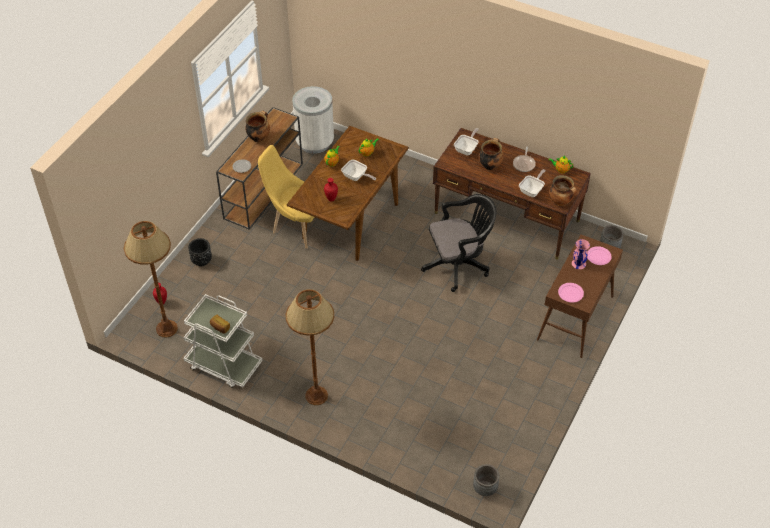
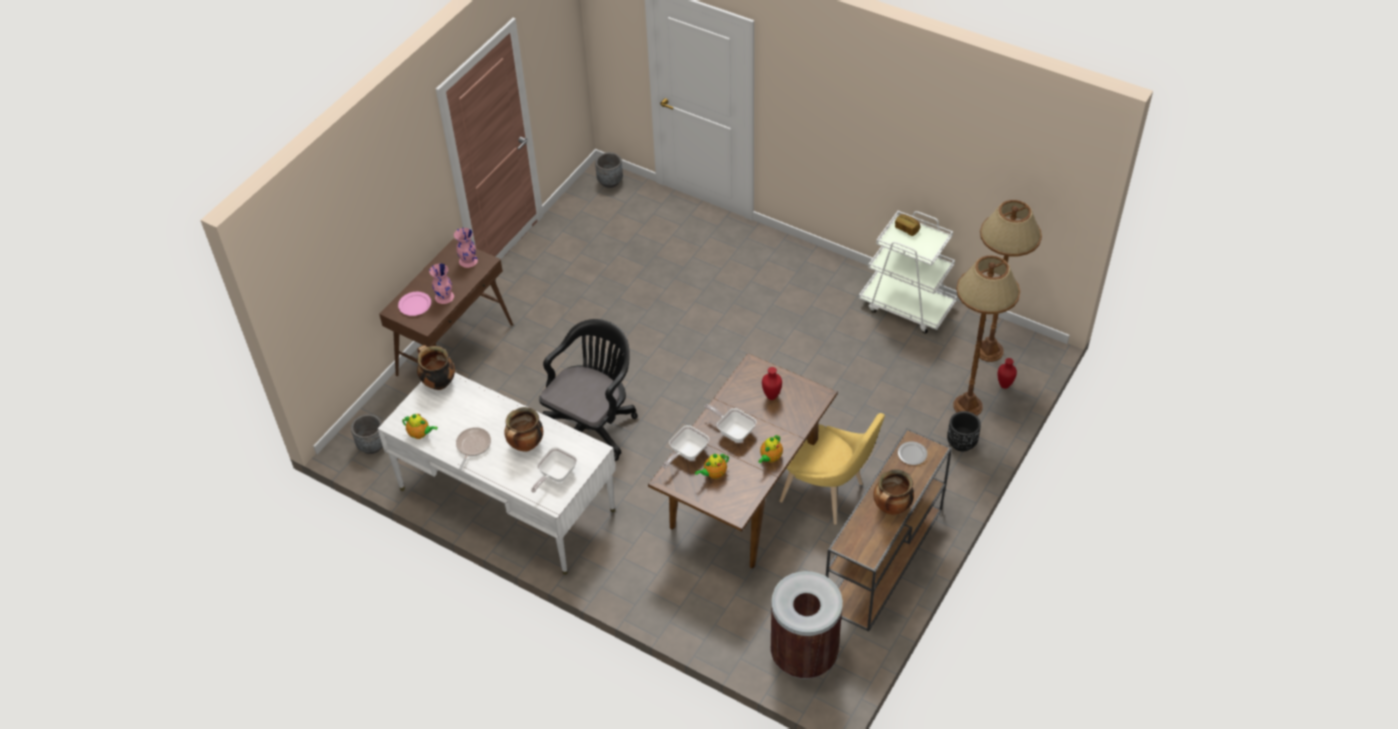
camera: 175 degrees left, 0 degrees up
(314, 143) = (804, 654): white trash can -> brown trash can
(316, 396) = (790, 270): brown floor lamp -> brown floor lamp (967, 406)
(459, 265) = (593, 426): black office chair -> black office chair turned 135 degrees clockwise
(506, 217) = (506, 499): brown desk -> white desk
(532, 190) = (473, 401): frying pan -> frying pan (686, 453)
(570, 293) = (468, 261): pink plate -> pink vase

